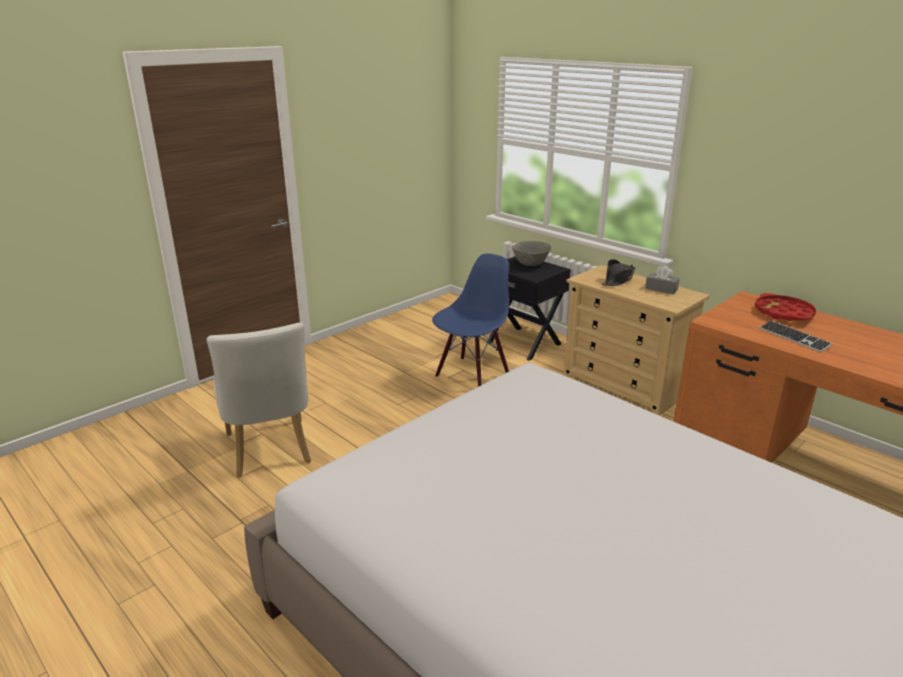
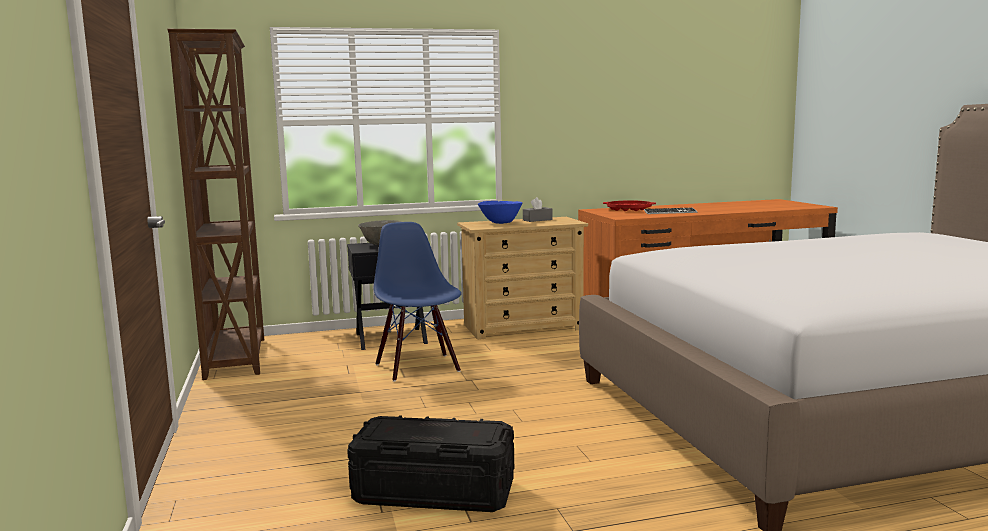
camera: 60 degrees left, 15 degrees down
(270, 452) = (434, 491): white chair -> black storage box
(428, 312) = (237, 357): none -> brown bookcase
(618, 280) = (500, 223): black hat -> blue bowl

